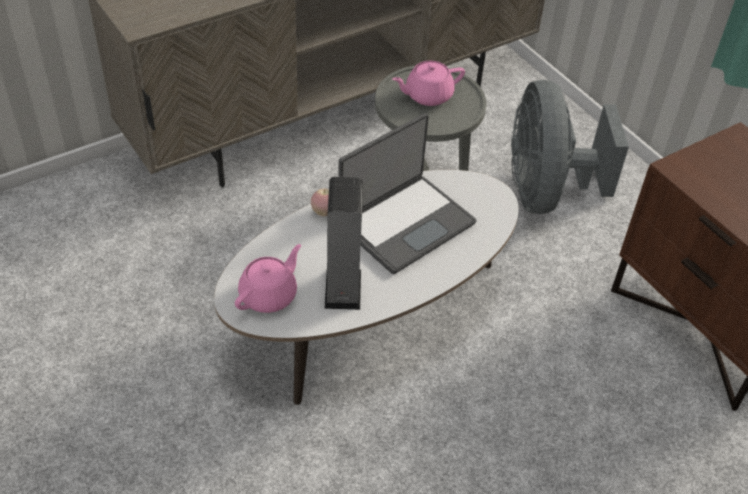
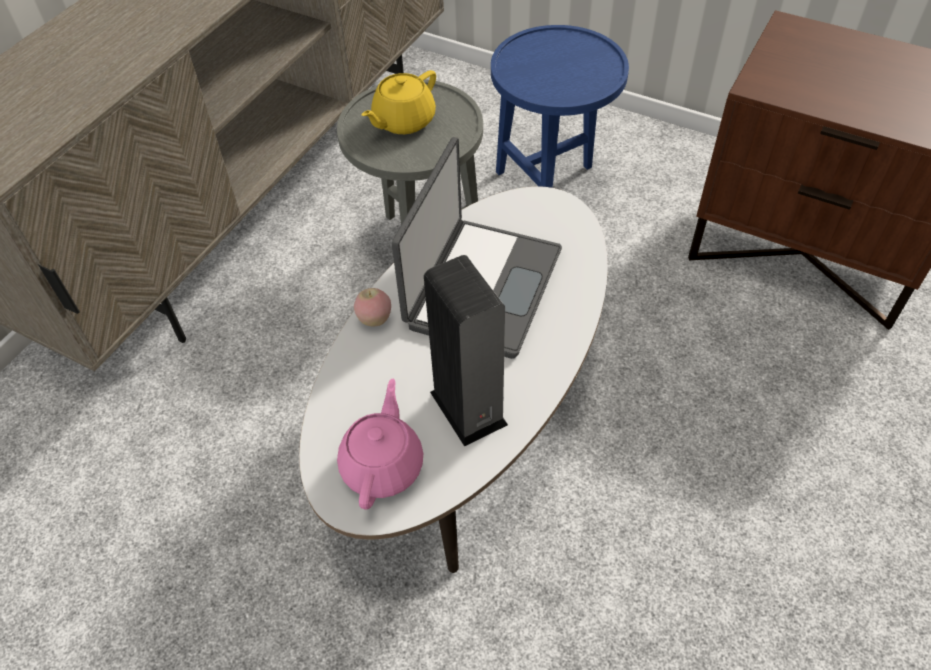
camera: 25 degrees left, 5 degrees up
(427, 95) = (403, 121): pink teapot -> yellow teapot
(545, 192) = (550, 183): grey fan -> blue side table

